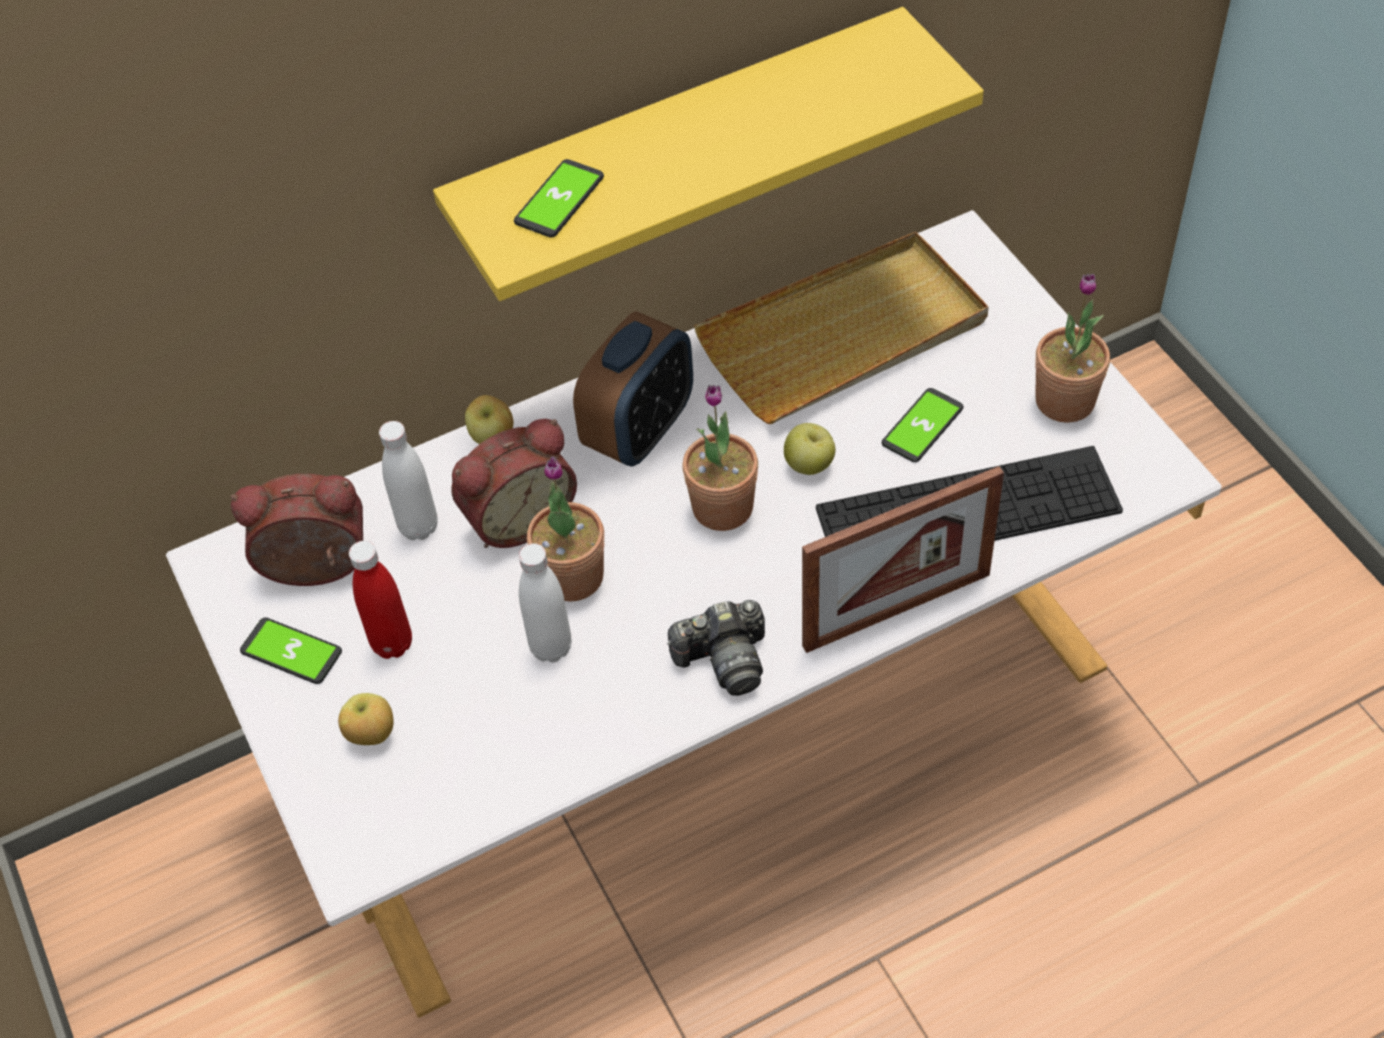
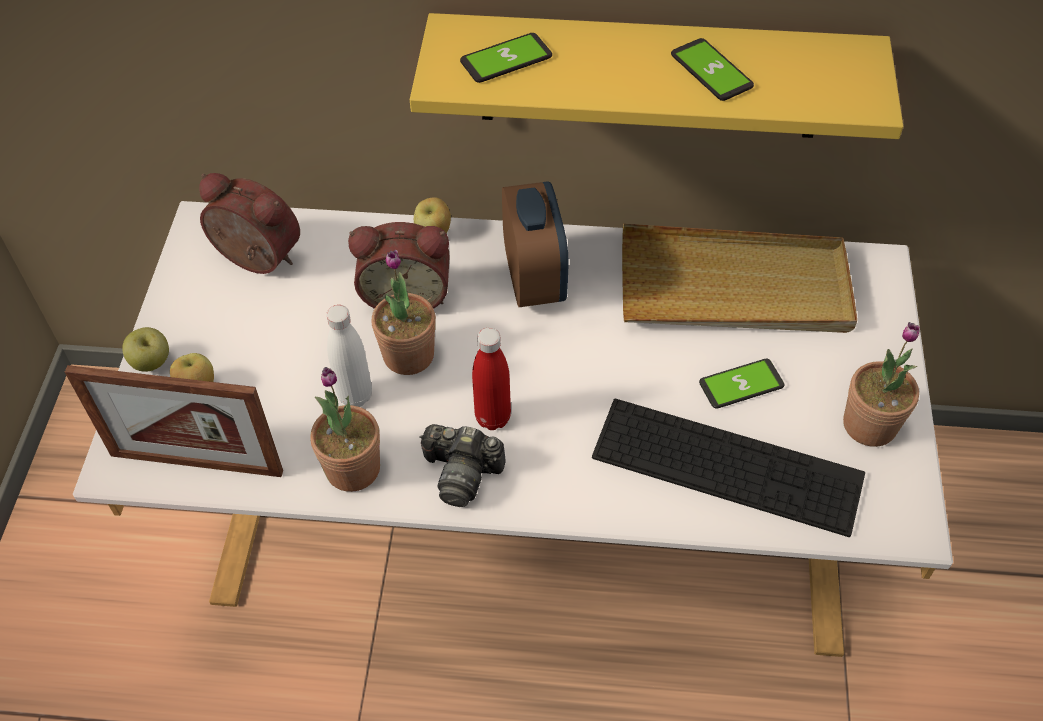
camera: 30 degrees right, 0 degrees up
(291, 652) = (197, 305): phone -> phone (711, 71)
(392, 644) = (260, 335): red bottle -> red bottle (493, 418)
(418, 527) = (339, 267): white bottle -> none
(640, 431) = (534, 279): alarm clock -> alarm clock turned 75 degrees counterclockwise
(722, 507) = (548, 364): potted plant -> potted plant (353, 469)
(809, 465) = (634, 367): apple -> apple (151, 363)
(896, 610) = (613, 510): picture frame -> picture frame (196, 463)

